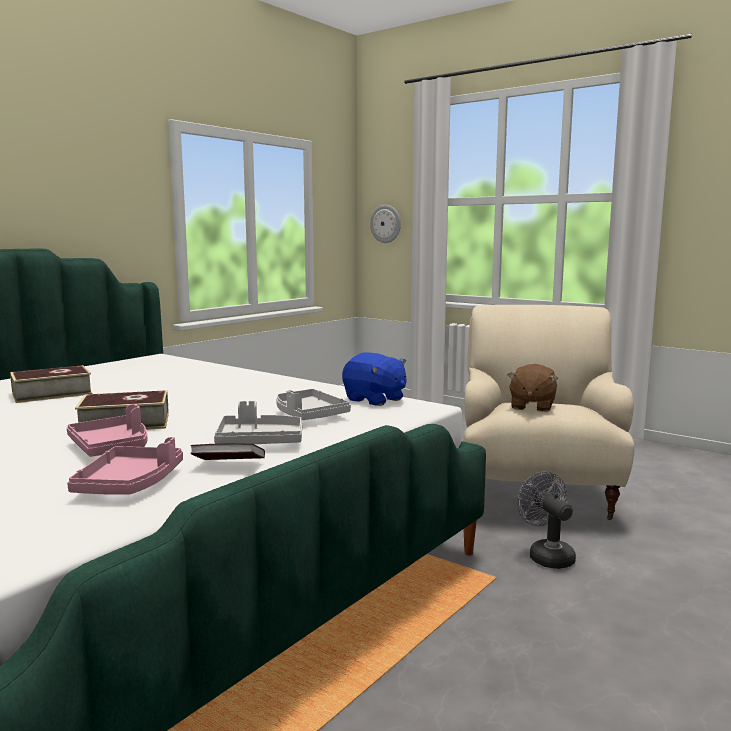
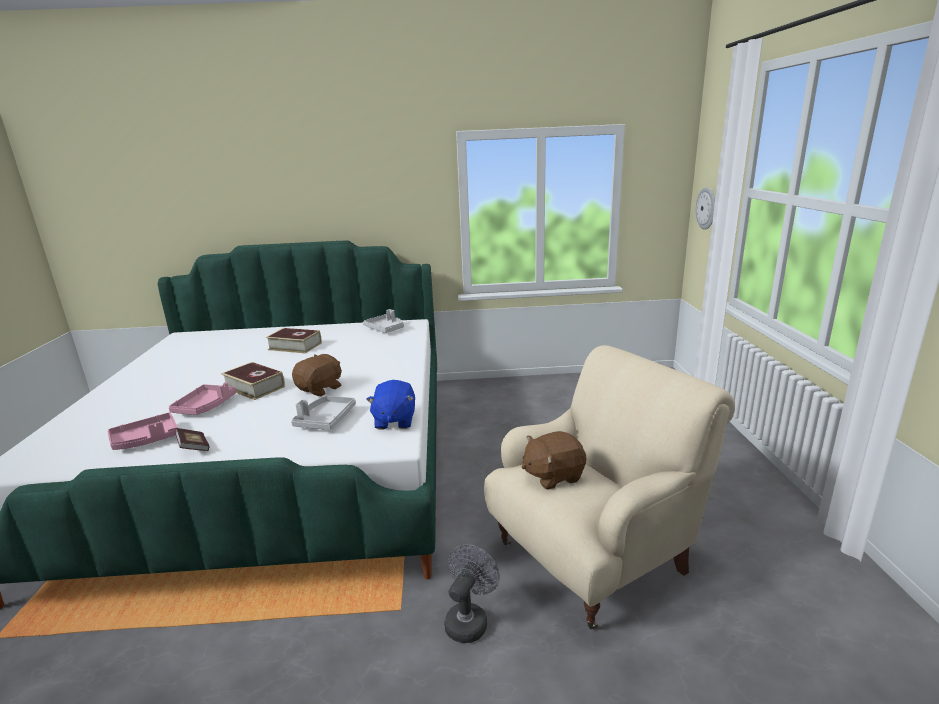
camera: 50 degrees right, 10 degrees up
(222, 405) = (320, 389): none -> brown plush toy
(260, 441) = (249, 433): grey tray -> grey tray (385, 329)

